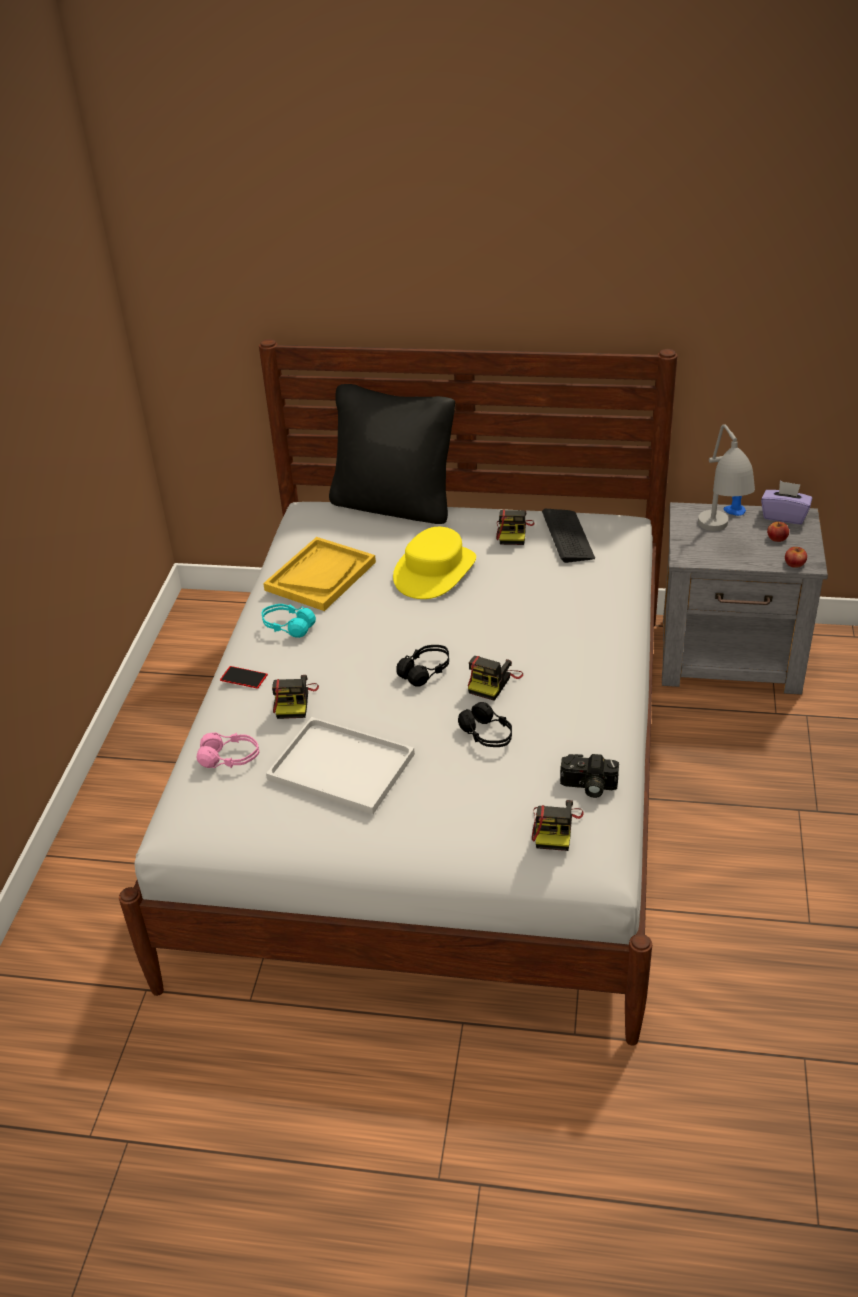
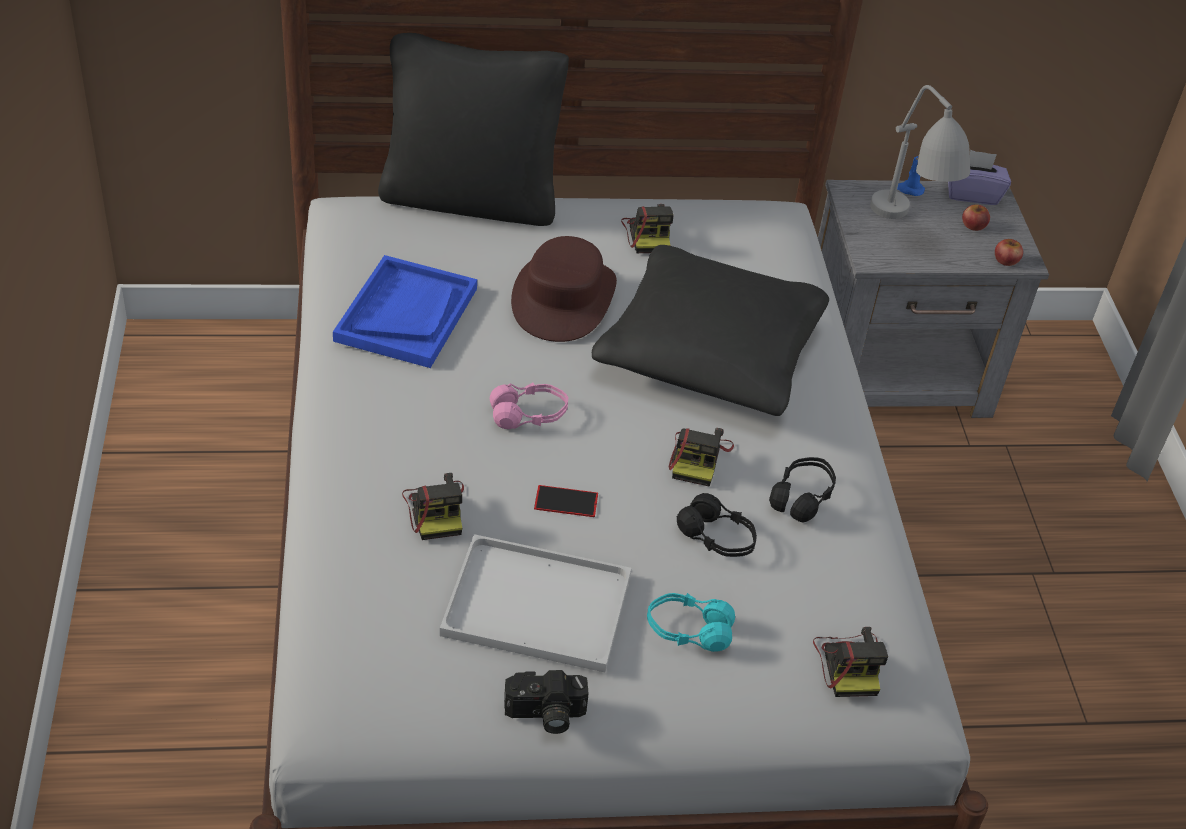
camera: 20 degrees left, 5 degrees up
(230, 758) = (373, 607): pink headphones -> pink headphones (529, 415)
(243, 677) = (349, 479): phone -> phone (566, 501)
(288, 627) = (387, 396): turquoise headphones -> turquoise headphones (688, 631)
(320, 576) = (406, 314): yellow tray -> blue tray
(425, 671) = (602, 450): black headphones -> black headphones (802, 497)
(434, 571) = (563, 298): yellow hat -> brown hat
(529, 613) = (710, 353): none -> black pillow
(568, 536) = (721, 237): keyboard -> none
(588, 786) = (870, 600): camera -> camera (545, 715)

